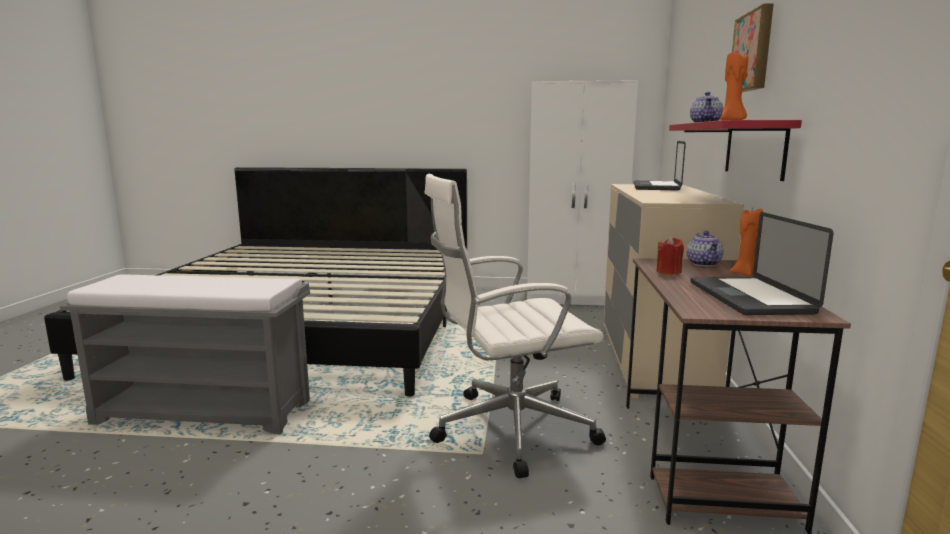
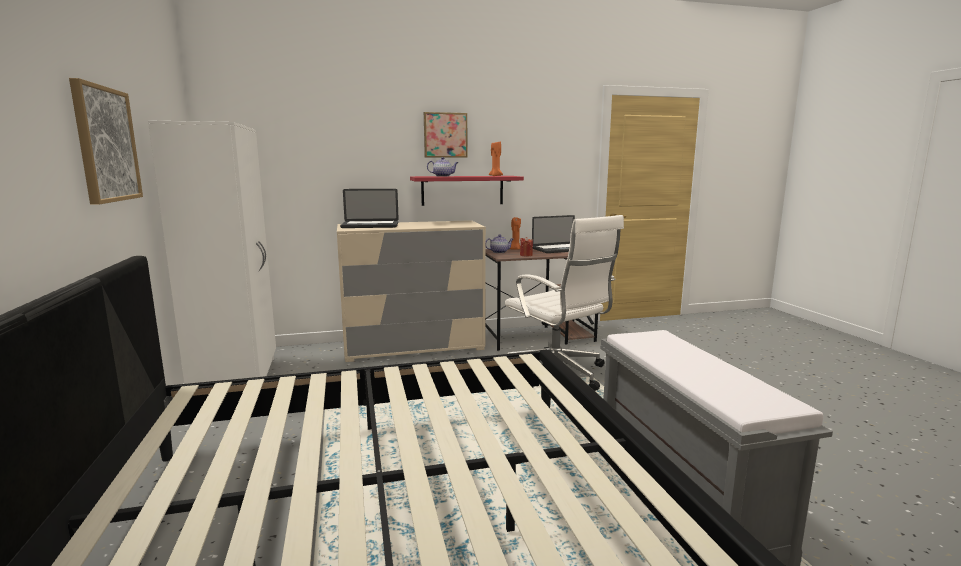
camera: 110 degrees left, 0 degrees up
(474, 105) = (106, 144): none -> picture

